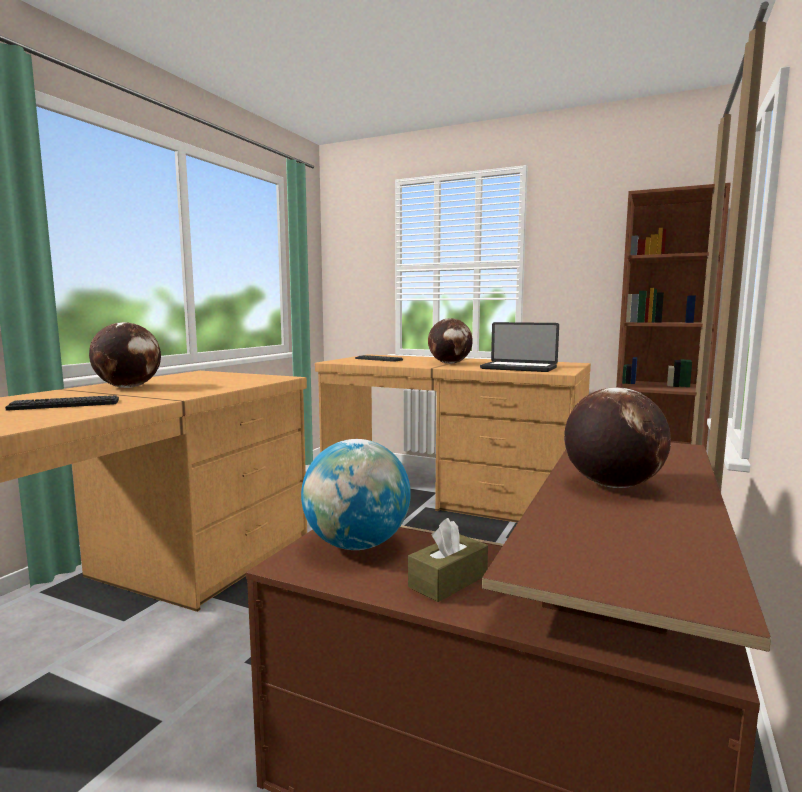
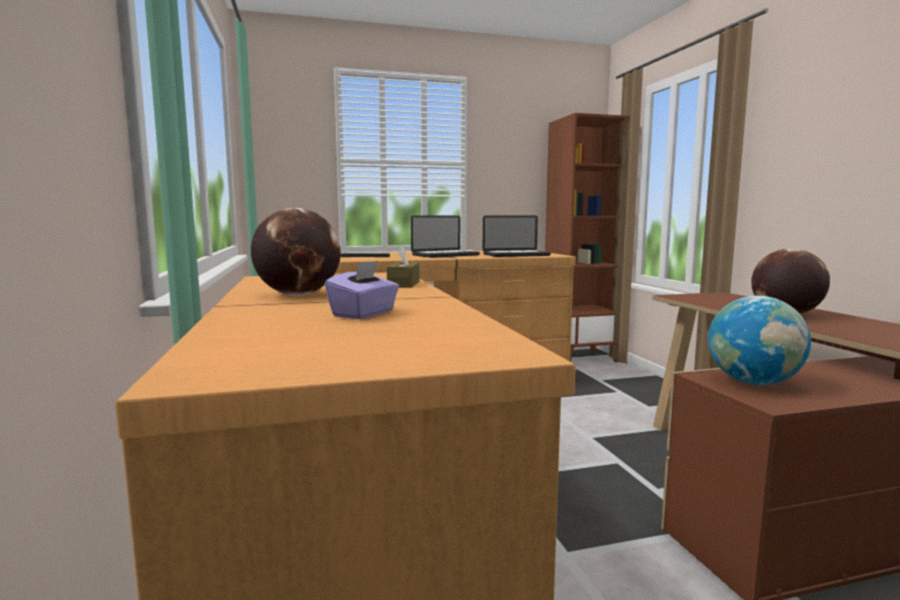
camera: 40 degrees left, 0 degrees up
(65, 404) = (364, 314): keyboard -> purple tissue box
(448, 581) = (845, 383): brown tissue box -> brown tissue box (403, 284)
(450, 363) = (445, 255): globe -> laptop

